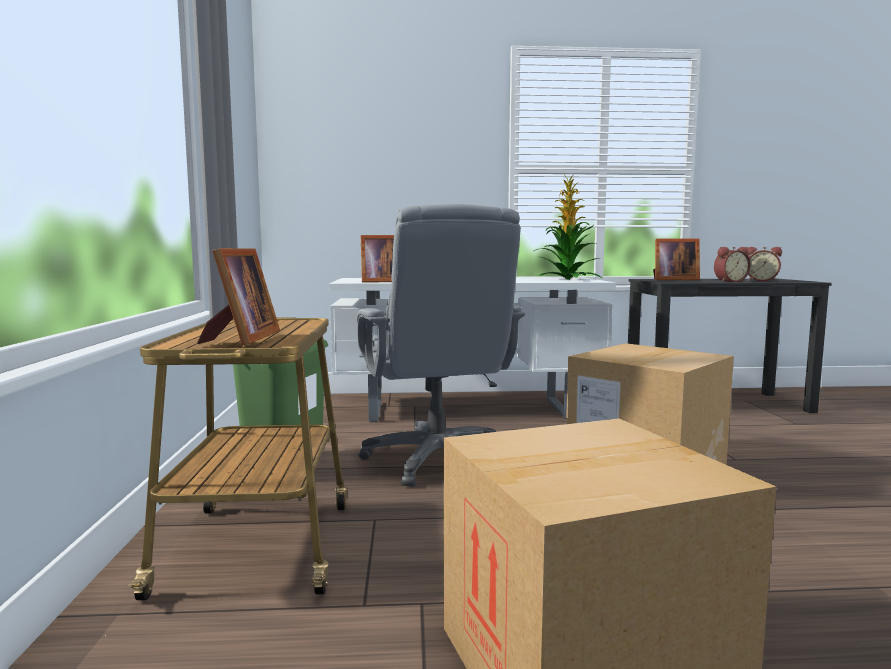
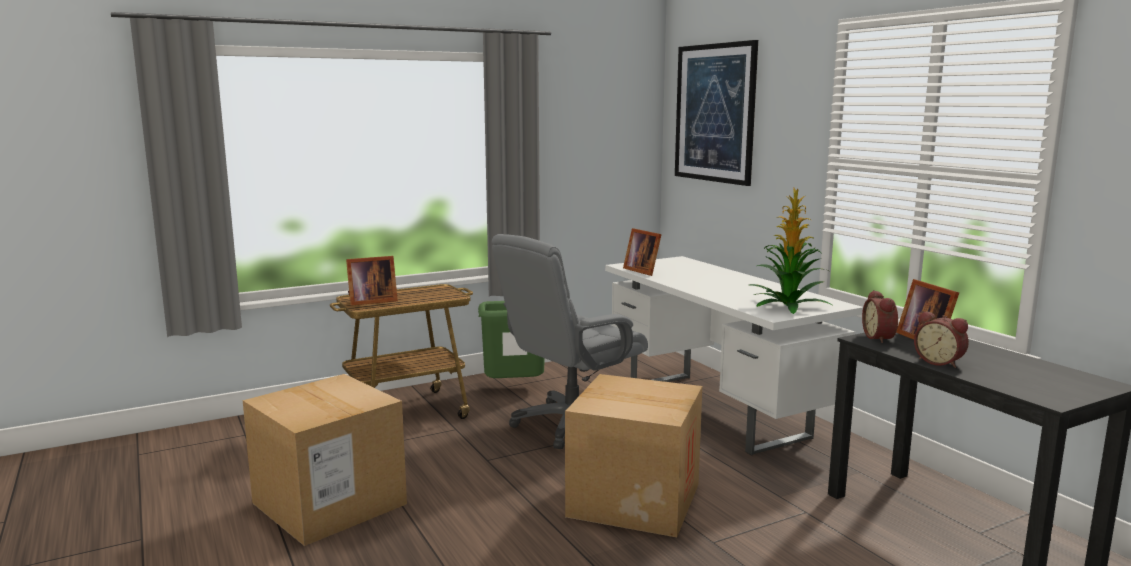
camera: 65 degrees right, 5 degrees up
(352, 126) = (714, 113): none -> picture
(761, 281) = (1004, 376): alarm clock -> alarm clock (880, 338)

